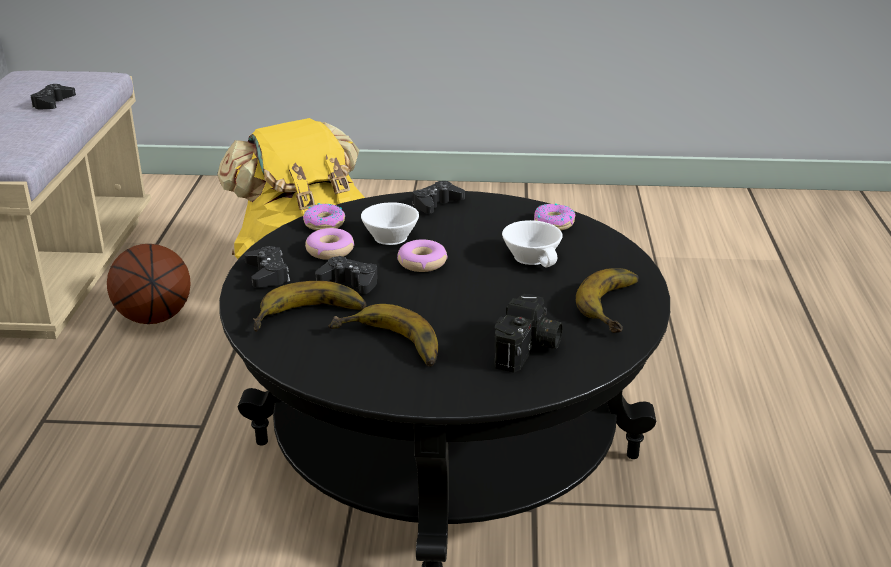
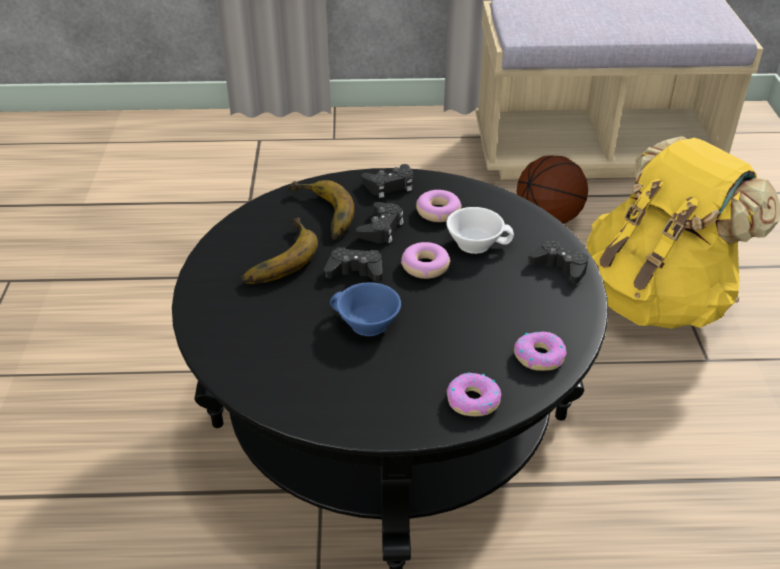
camera: 85 degrees right, 10 degrees up
(53, 103) = (645, 25): black game controller -> black game controller (355, 271)
(325, 223) = (491, 203): donut -> donut (473, 401)
(508, 296) = (365, 324): none -> blue cup
(528, 350) = (268, 339): camera -> none
(534, 257) = (452, 341): white cup -> none
(619, 306) = (353, 406): banana -> none

